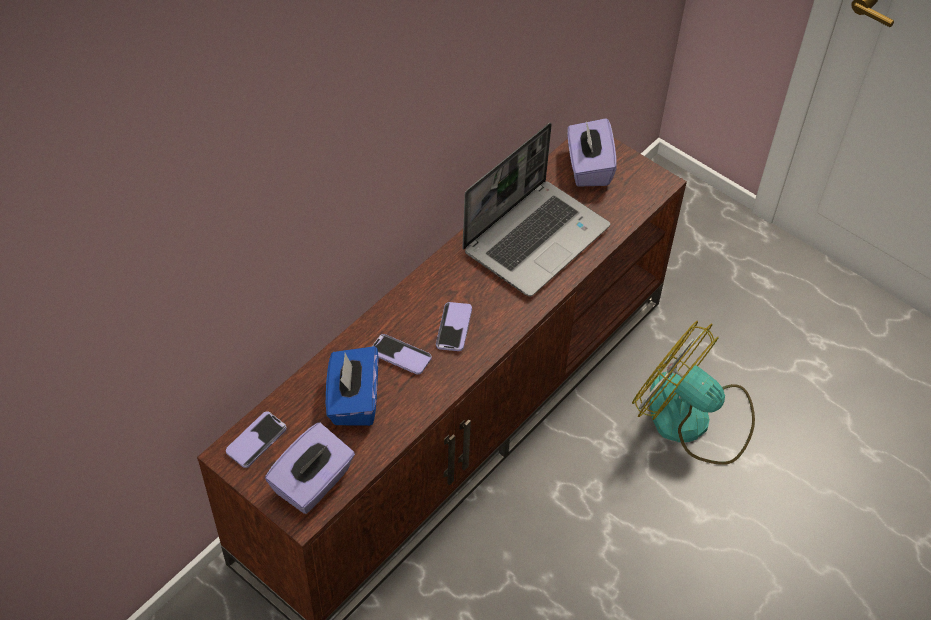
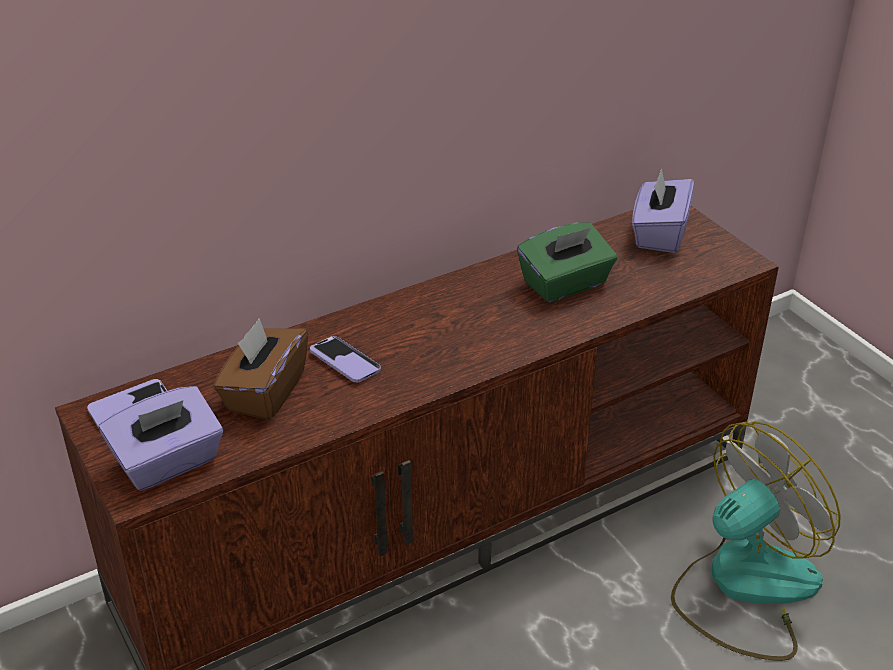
camera: 20 degrees right, 15 degrees down
(353, 400) = (265, 392): blue tissue box -> brown tissue box
(454, 328) = (423, 348): phone -> none
(536, 237) = (565, 284): laptop -> green tissue box
(693, 420) = (744, 587): fan -> fan turned 90 degrees clockwise

